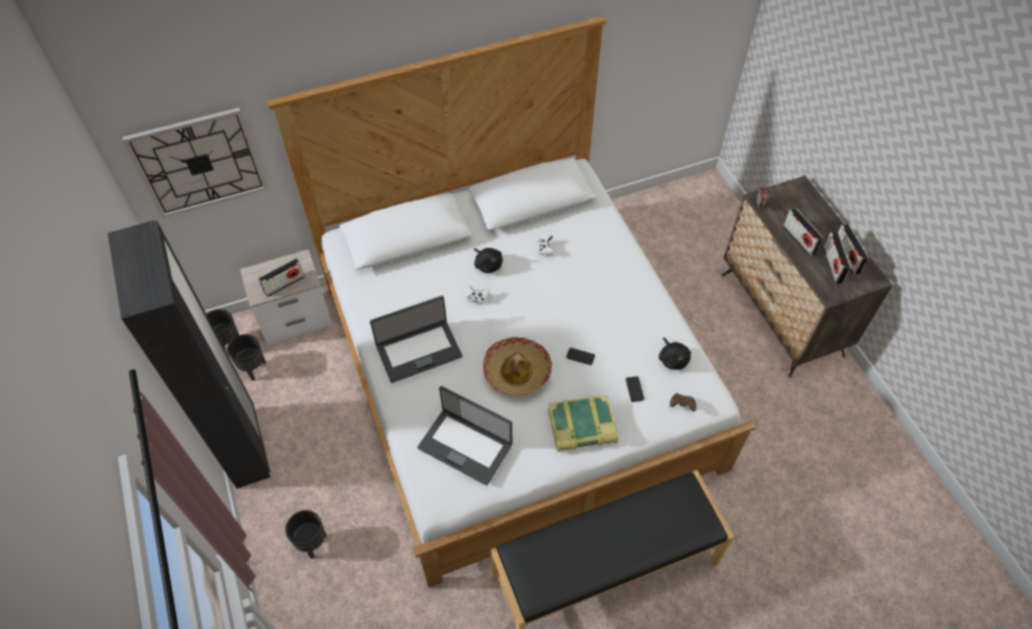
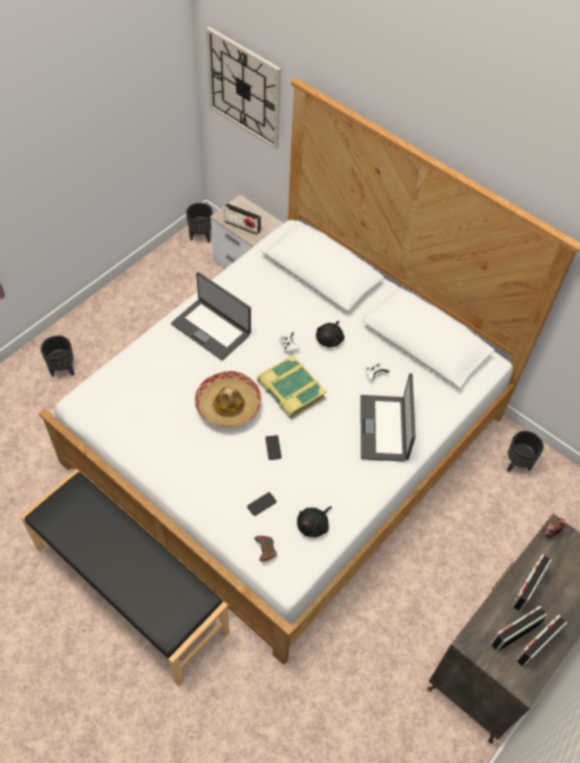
camera: 60 degrees right, 0 degrees up
(246, 446) = (121, 291): black wardrobe -> none
(254, 368) = (188, 262): black planter -> black planter (517, 464)
(465, 445) = (137, 397): laptop -> laptop (385, 428)
(582, 427) = (199, 477): book -> book (290, 391)

